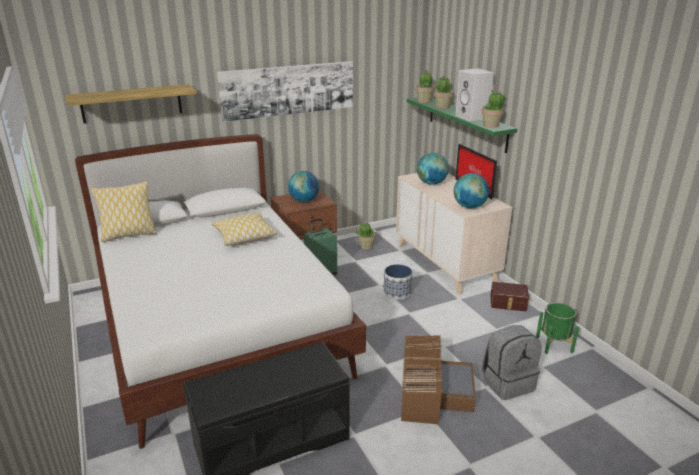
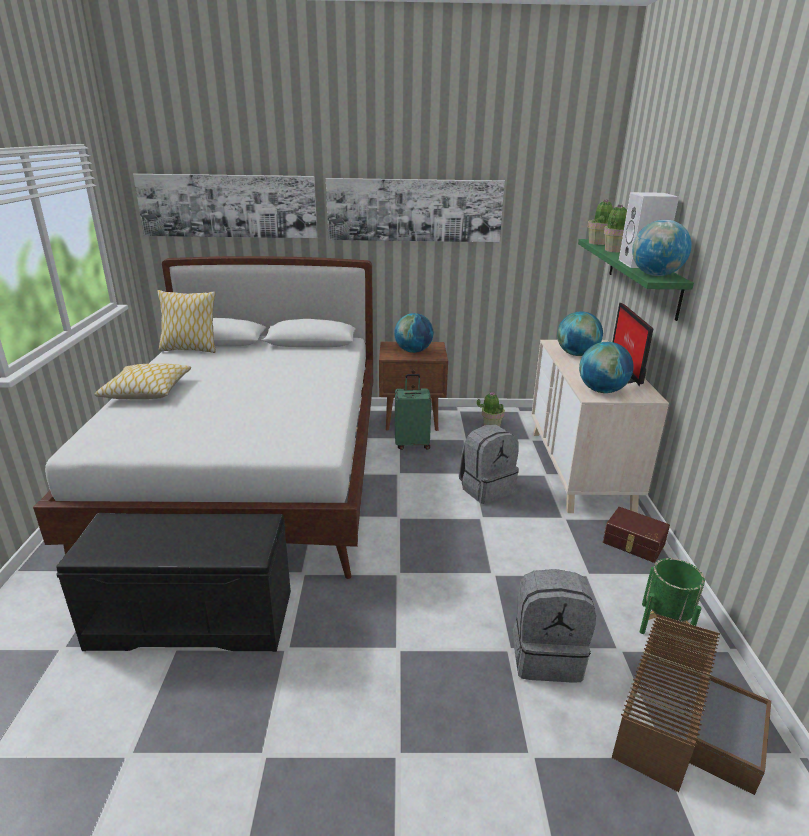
camera: 25 degrees right, 0 degrees up
(132, 103) = (228, 206): shelf -> picture
(244, 236) = (296, 372): pillow -> pillow (147, 391)
(397, 292) = (486, 488): planter -> grey backpack
(431, 391) = (429, 627): brown storage box -> brown storage box (681, 721)
(491, 125) = (655, 275): potted plant -> globe

